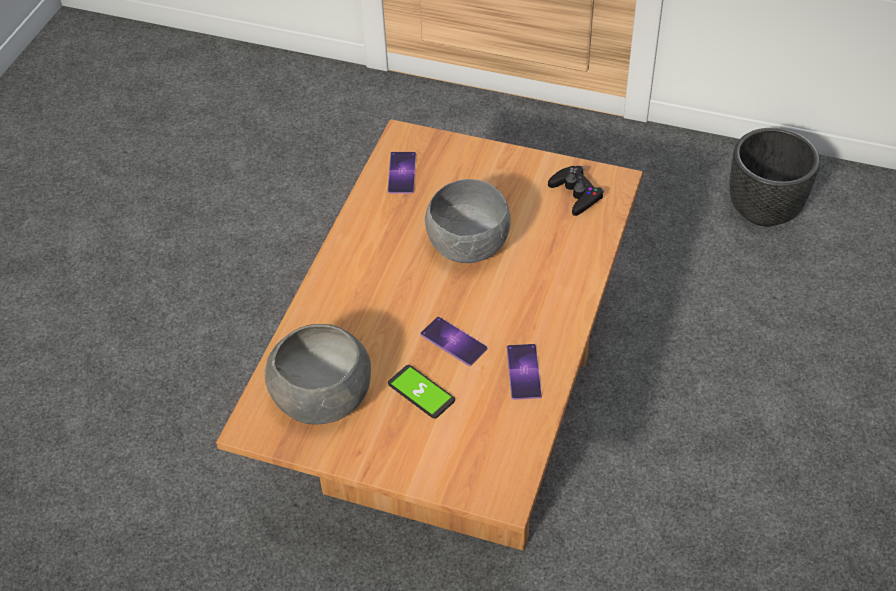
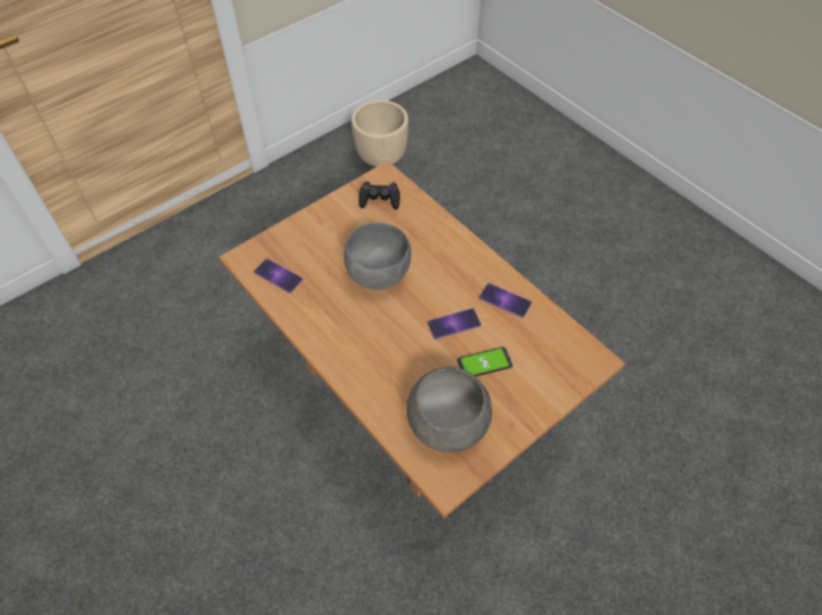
camera: 60 degrees left, 5 degrees up
(763, 211) = (382, 157): black planter -> beige planter

